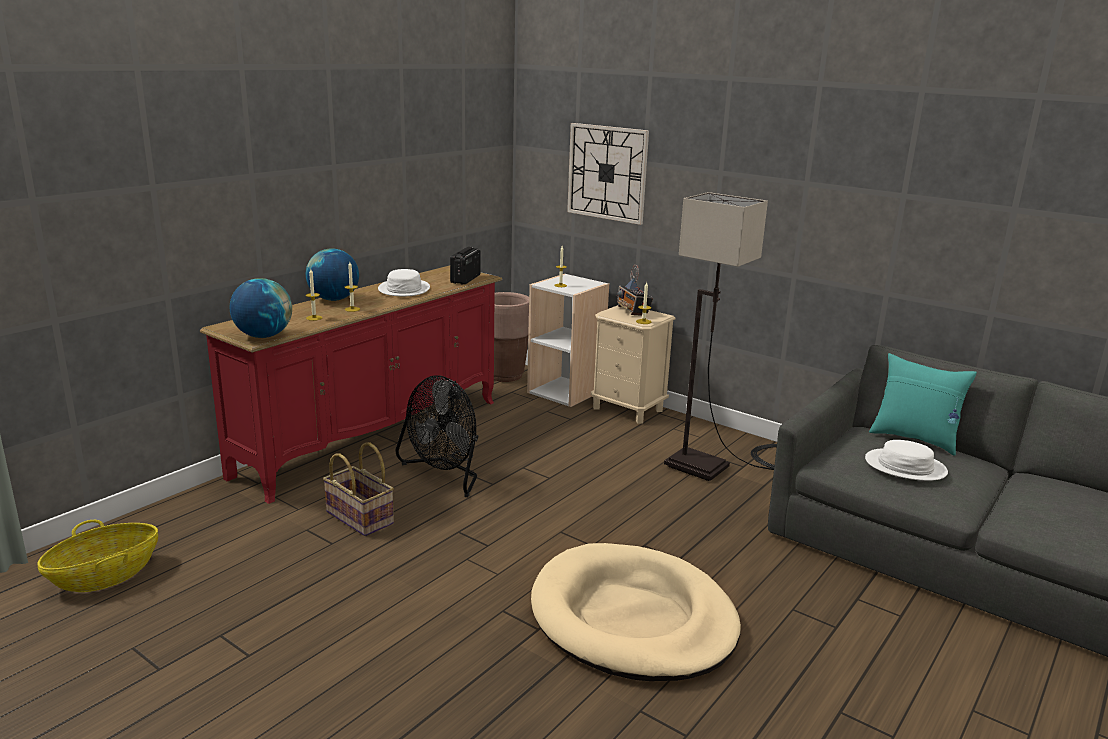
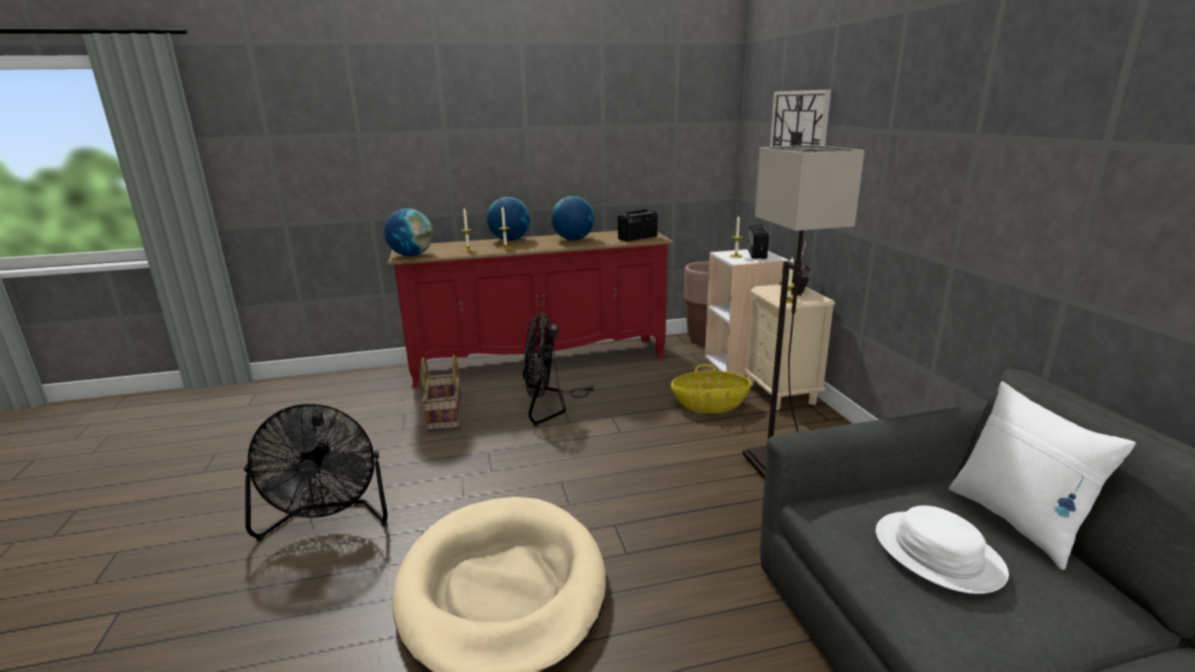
camera: 40 degrees right, 0 degrees up
(105, 575) = (273, 404): basket -> basket (710, 405)
(394, 641) = (324, 517): none -> black fan
(404, 289) = (573, 239): white hat -> globe
(574, 281) = (757, 254): none -> radio
(913, 440) = (1015, 522): turquoise pillow -> white pillow

